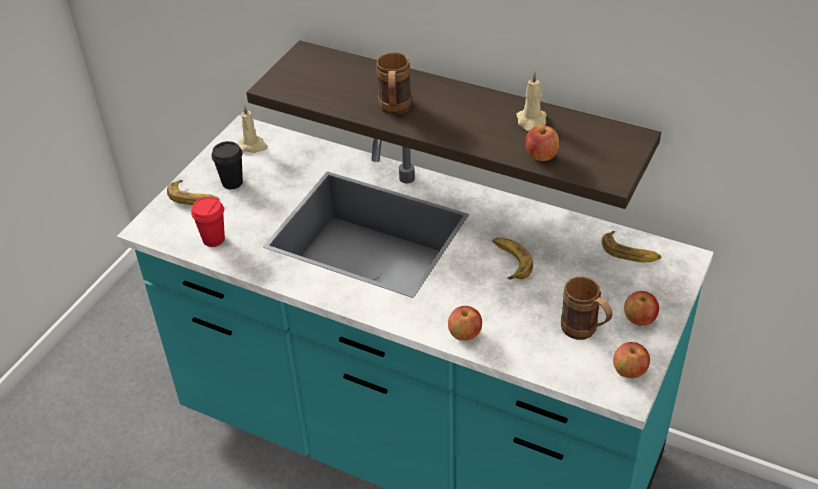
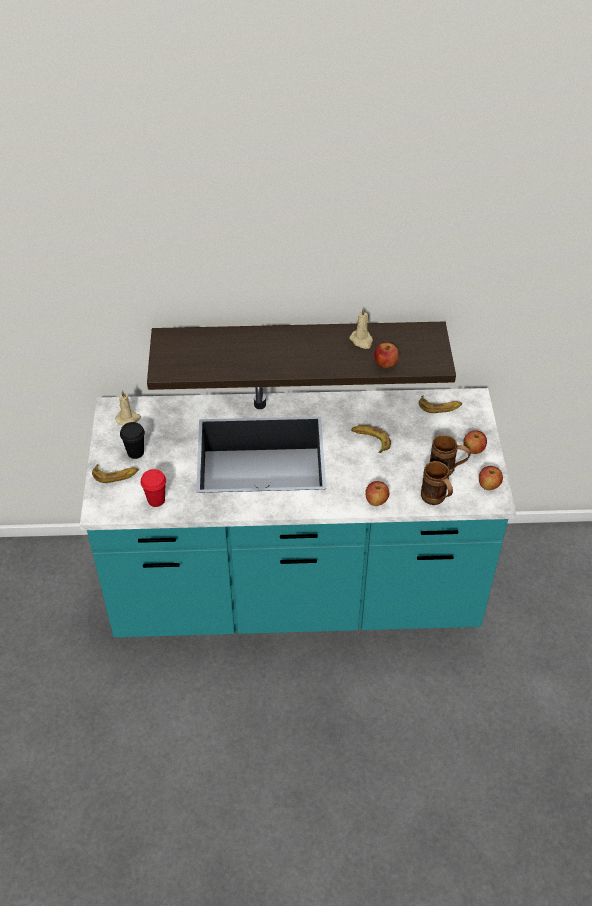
camera: 30 degrees left, 5 degrees up
(394, 110) = (265, 362): brown mug -> brown mug (436, 500)

